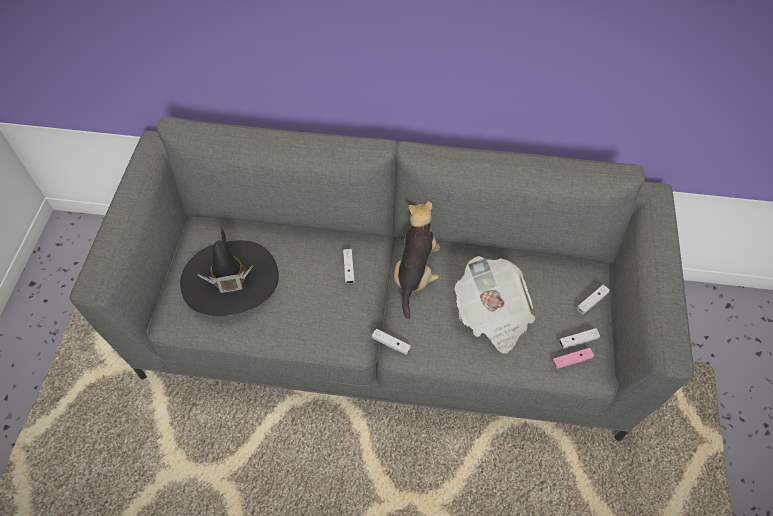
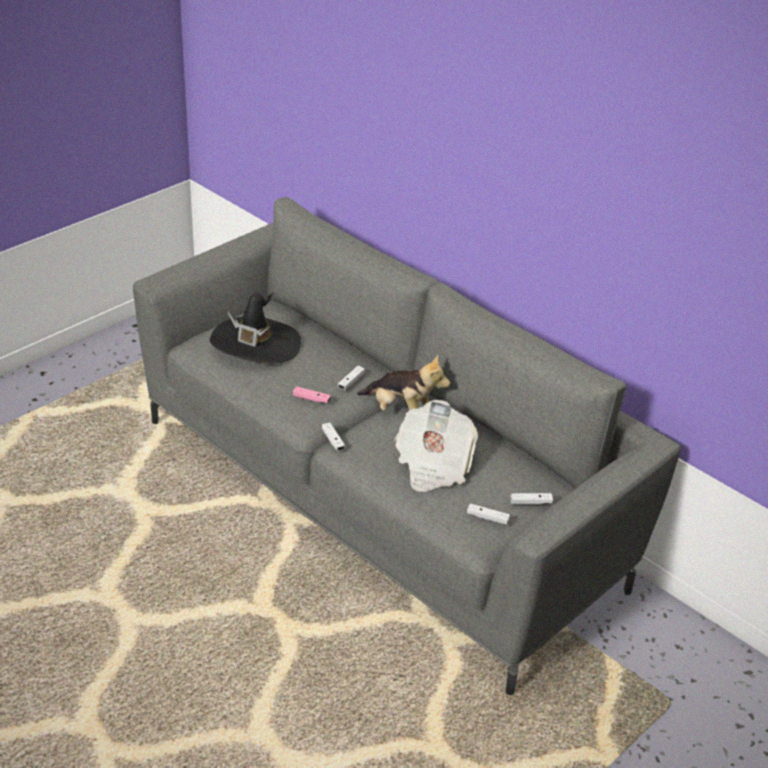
camera: 35 degrees right, 20 degrees down
(415, 273) = (401, 412): plush toy -> plush toy turned 75 degrees clockwise
(571, 360) = (467, 526): pink game controller -> pink game controller (311, 399)

